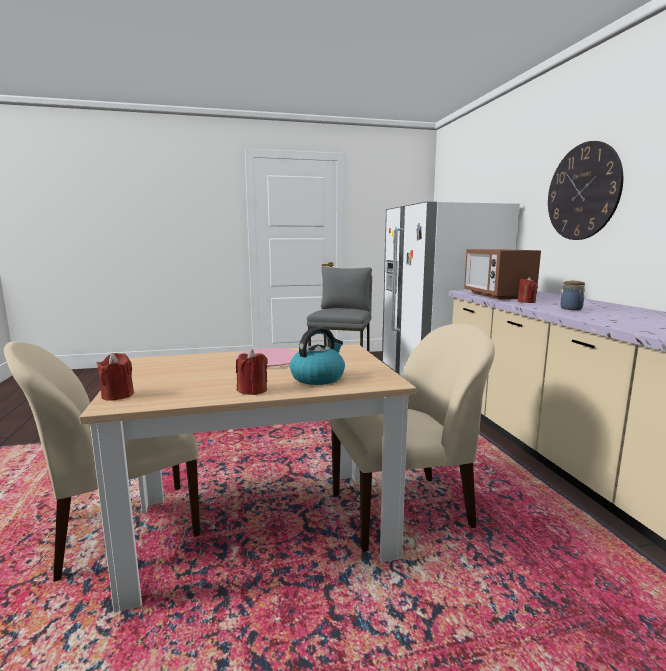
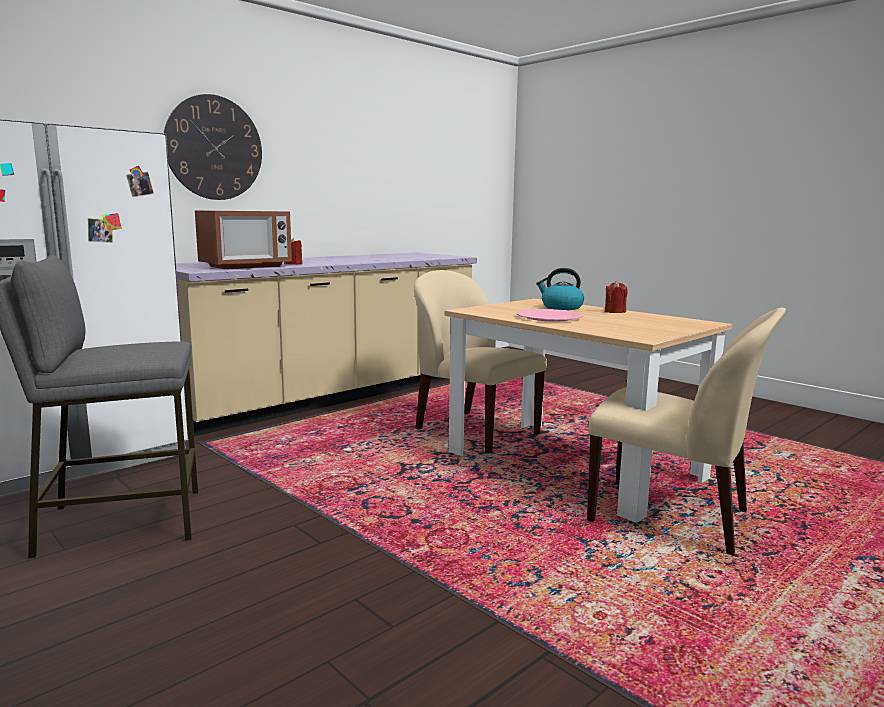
camera: 120 degrees left, 0 degrees up
(117, 395) = (699, 325): red candle -> none
(572, 309) = (331, 261): jar -> none

